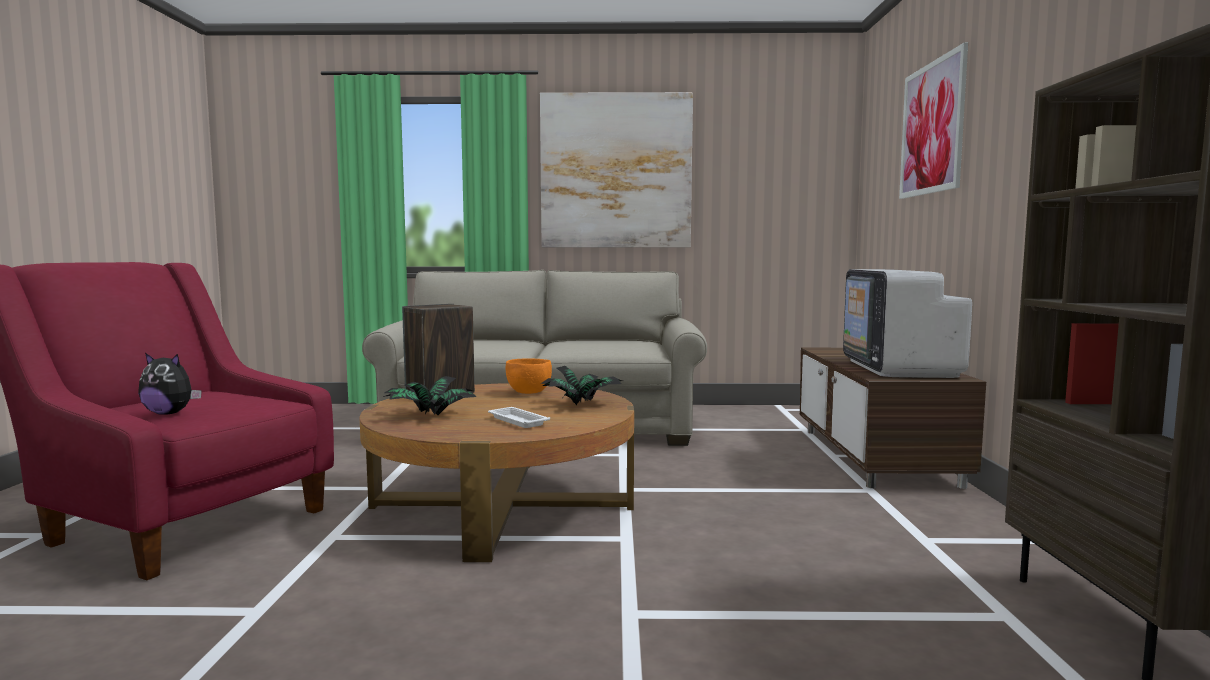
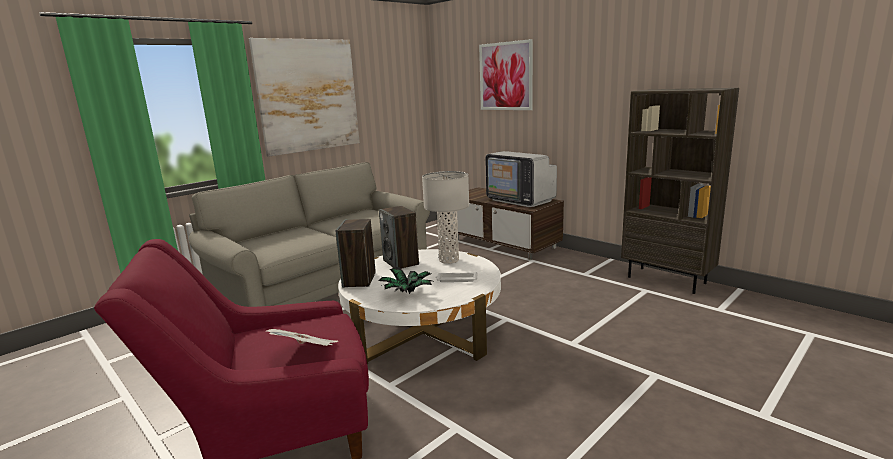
camera: 45 degrees left, 10 degrees up
(170, 413) = (306, 353): plush toy -> newspaper
(502, 505) = (423, 330): brown coffee table -> white coffee table
(529, 393) = (401, 262): orange bowl -> speaker
(582, 404) = (448, 260): potted plant -> white table lamp

